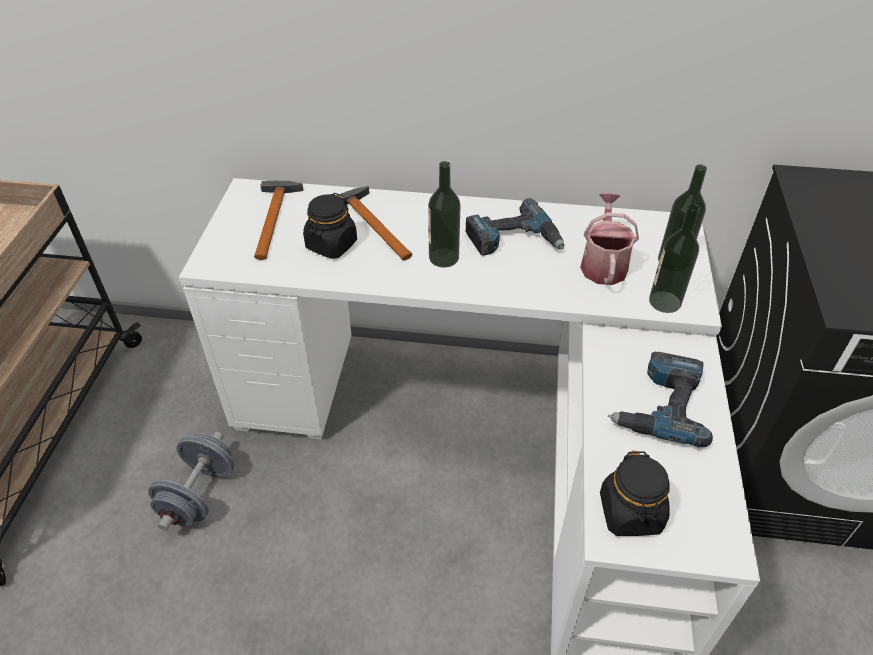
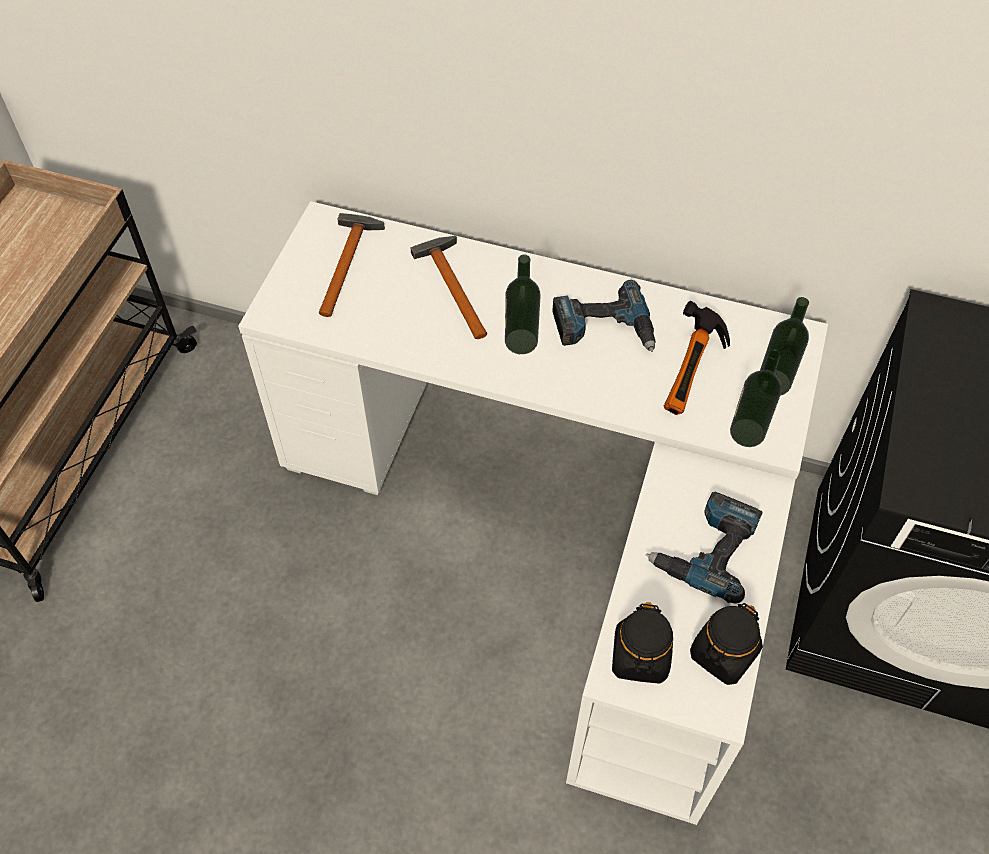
camera: 10 degrees right, 10 degrees up
(199, 495) = (241, 537): grey dumbbell -> none
(331, 245) = (403, 308): black jar -> black jar (723, 654)
(603, 264) = (694, 374): watering can -> hammer

